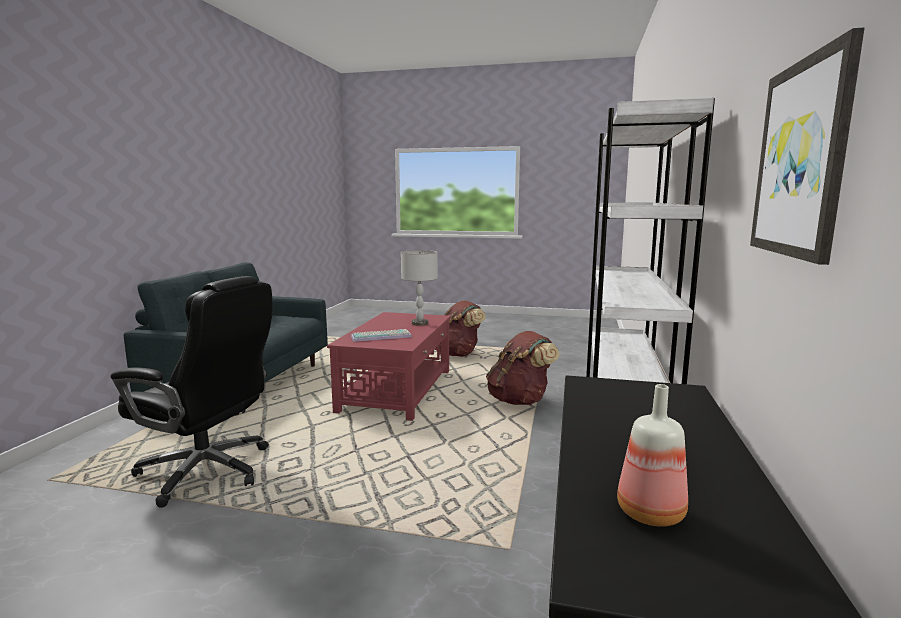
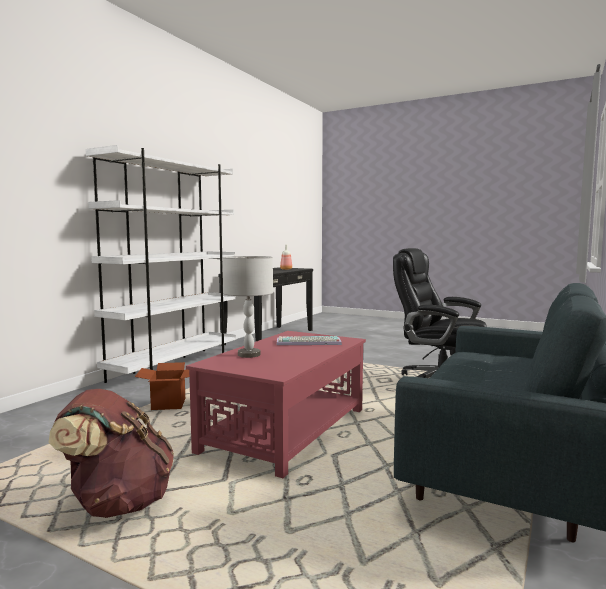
camera: 165 degrees left, 5 degrees down
(520, 400) = (168, 405): brown backpack -> cardboard box
(802, 159) = (243, 202): picture -> none

